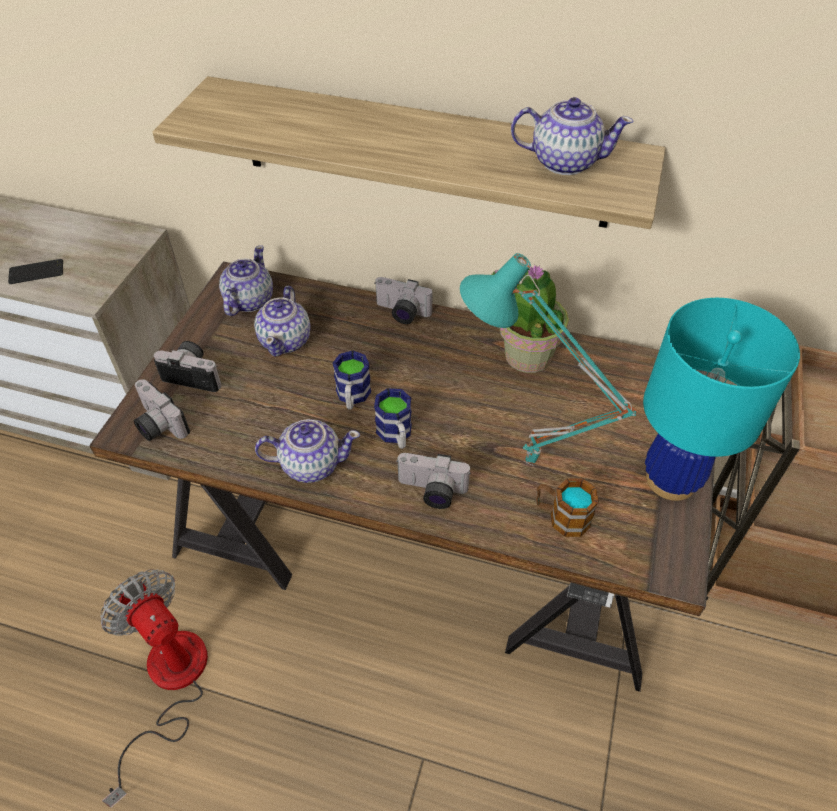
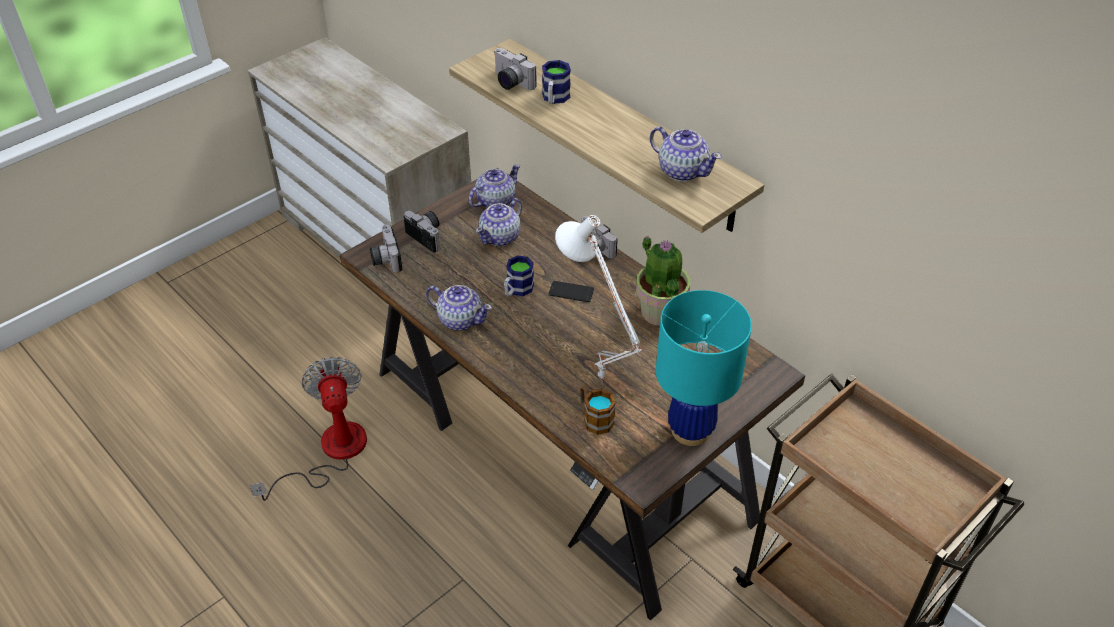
camera: 30 degrees right, 5 degrees down
(36, 272) = (368, 132): phone -> phone (571, 292)
(396, 435) = (527, 325): mug -> mug (554, 99)
(431, 492) = (522, 367): camera -> camera (510, 83)
(526, 467) = (597, 380): turquoise table lamp -> white table lamp

